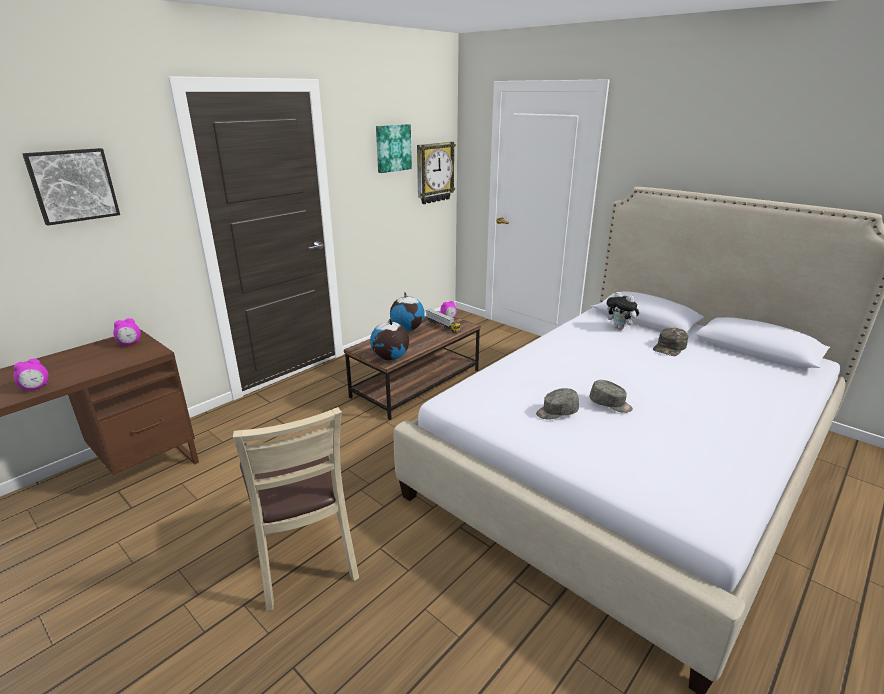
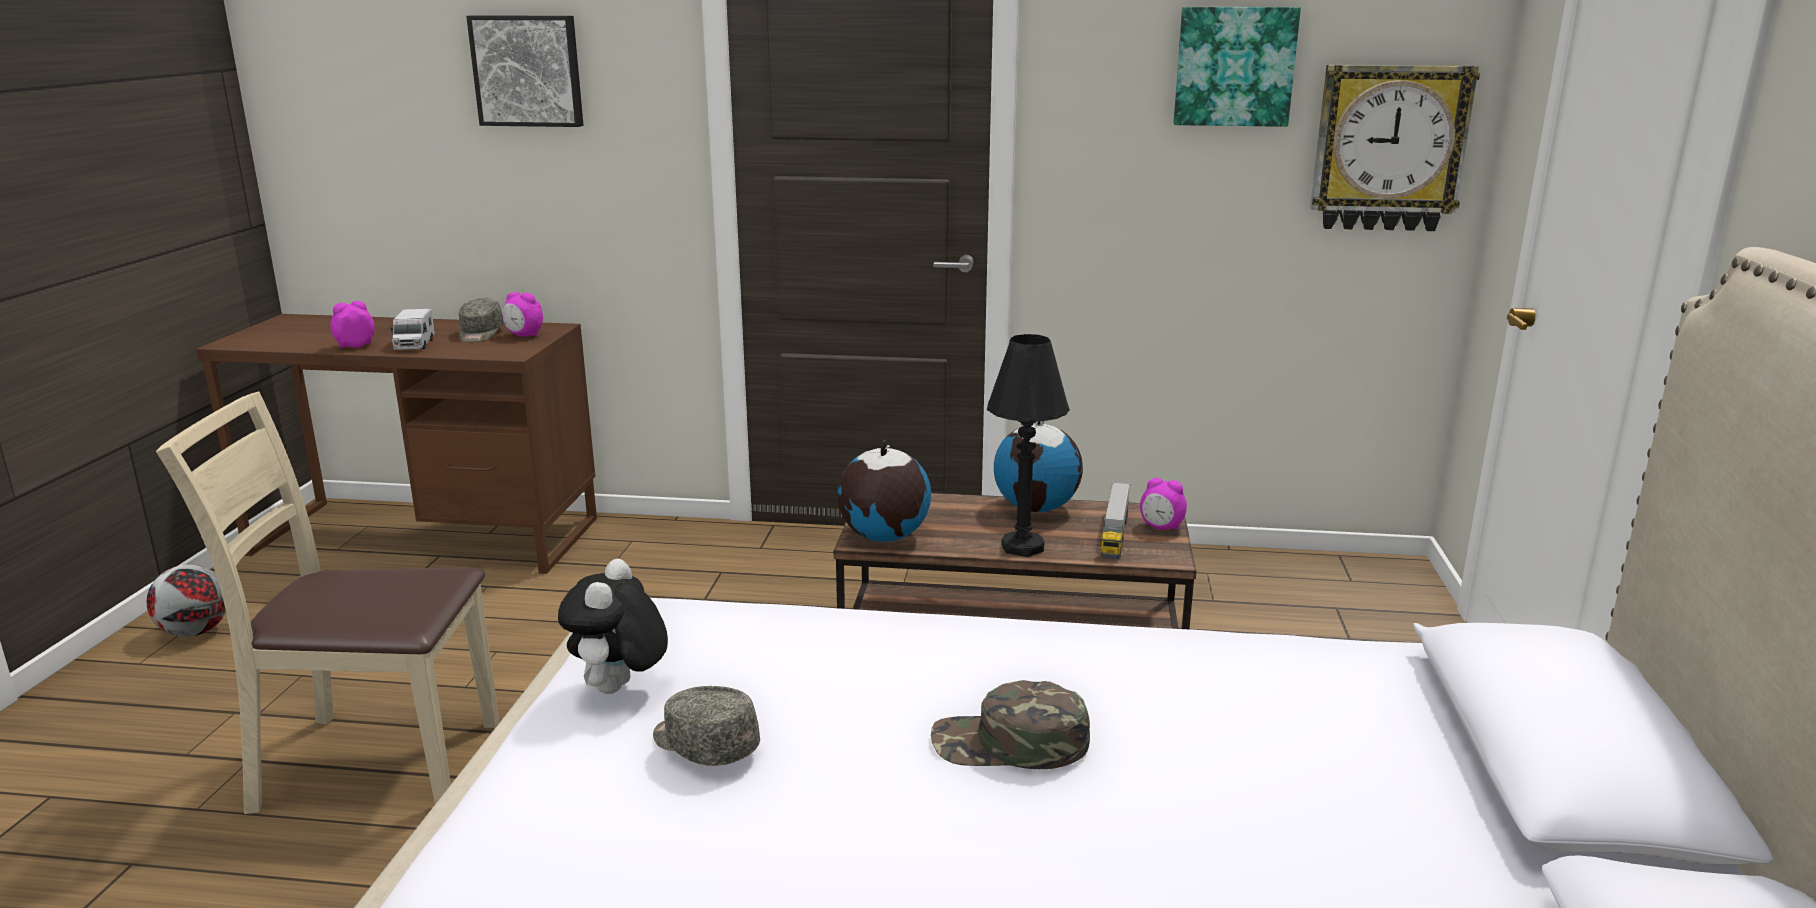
camera: 55 degrees right, 5 degrees down
(36, 388) = (355, 346): alarm clock -> alarm clock turned 135 degrees clockwise
(50, 610) = (194, 632): none -> football
(76, 372) = (414, 345): none -> toy truck
(303, 557) = (376, 763): beige chair -> beige chair turned 60 degrees clockwise
(431, 341) = (1022, 547): none -> black table lamp
(610, 404) = (829, 815): grey cap -> grey cap (480, 334)
(620, 328) = (1386, 723): plush toy -> plush toy (619, 690)
(670, 347) = (1394, 850): green cap -> green cap (1009, 743)

